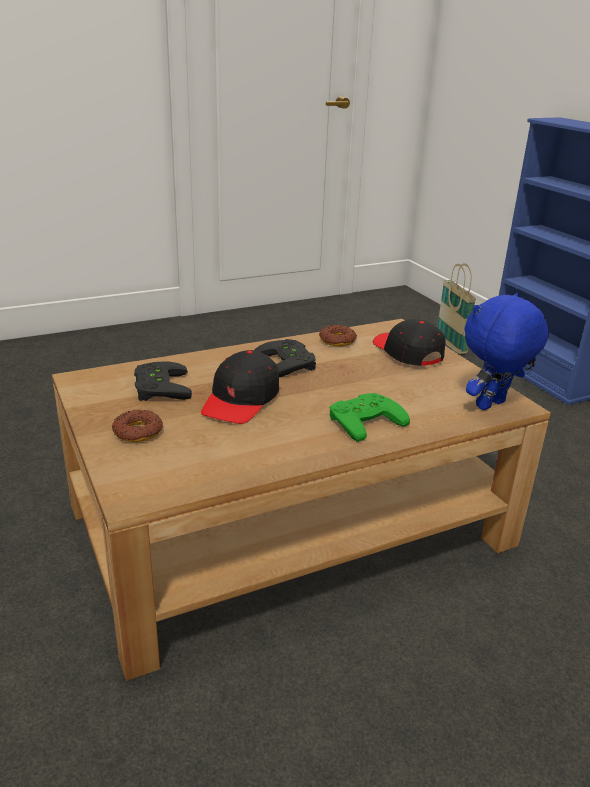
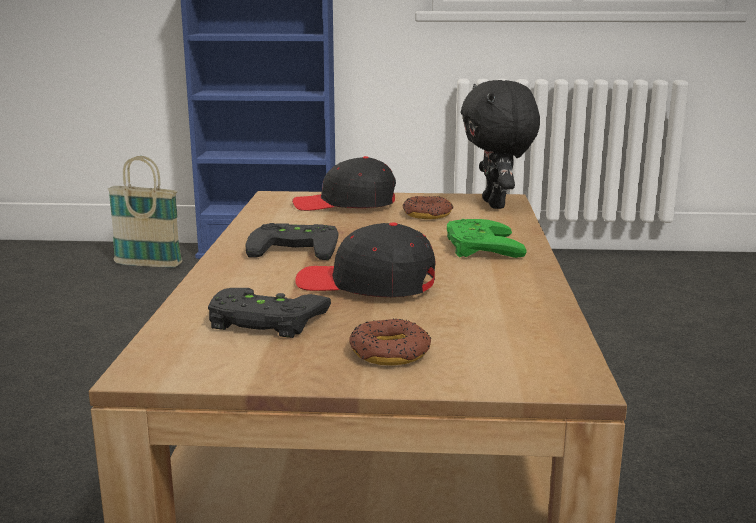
camera: 60 degrees left, 10 degrees down
(241, 400) = (366, 285): black cap -> black cap turned 150 degrees clockwise
(337, 340) = (270, 220): donut -> donut (427, 214)
(491, 406) = (496, 205): blue plush toy -> black plush toy

